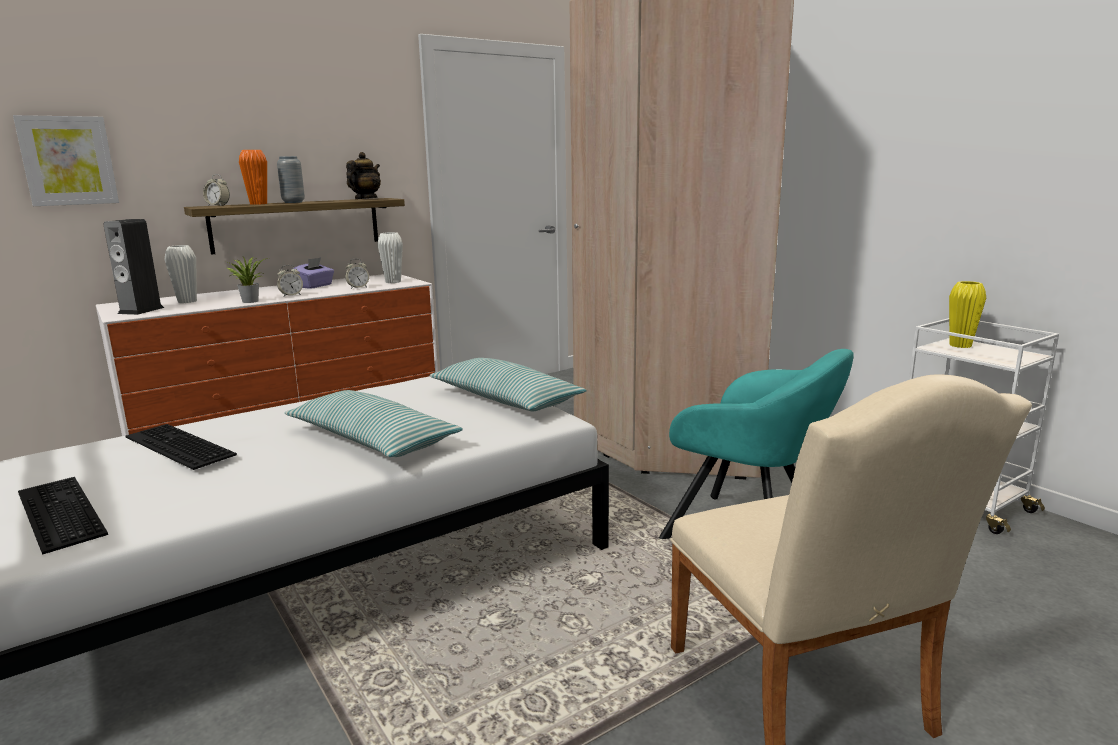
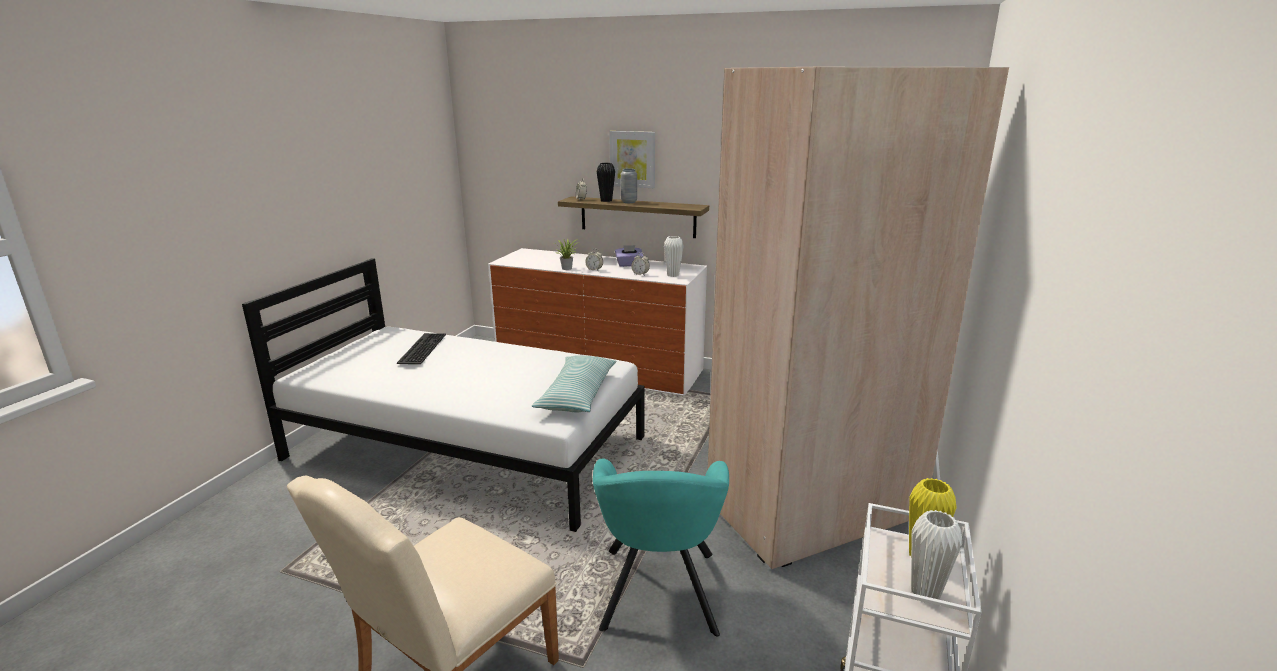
camera: 55 degrees right, 5 degrees up
(56, 513) = (340, 361): keyboard -> none
(68, 161) = (517, 163): picture -> picture (632, 159)
(141, 310) = (517, 260): speaker -> none
(187, 301) = (549, 258): white vase -> white vase (925, 593)
(258, 204) = (606, 200): orange vase -> black vase
(365, 199) = (682, 205): teapot -> none
(372, 440) = (471, 385): pillow -> none

